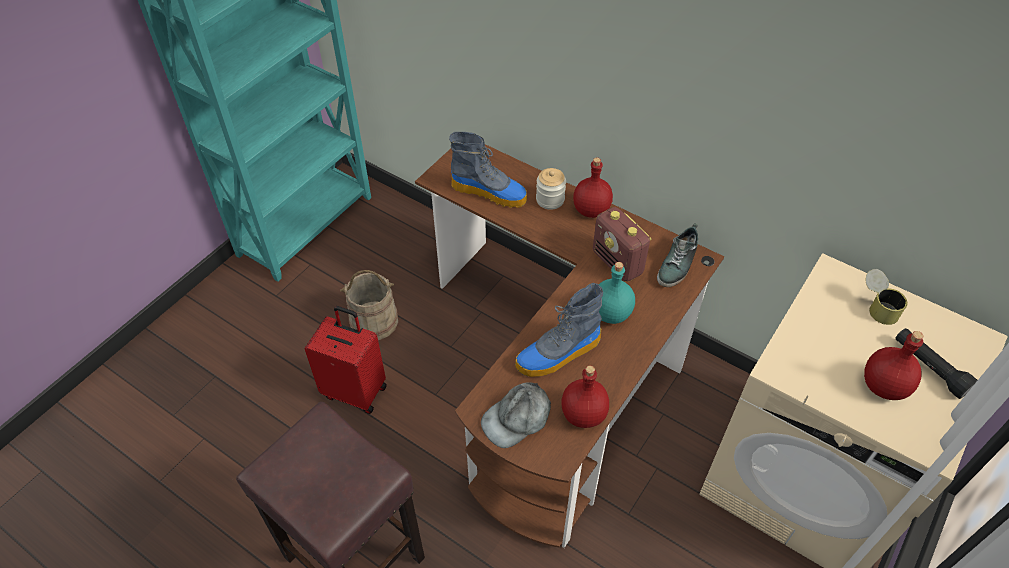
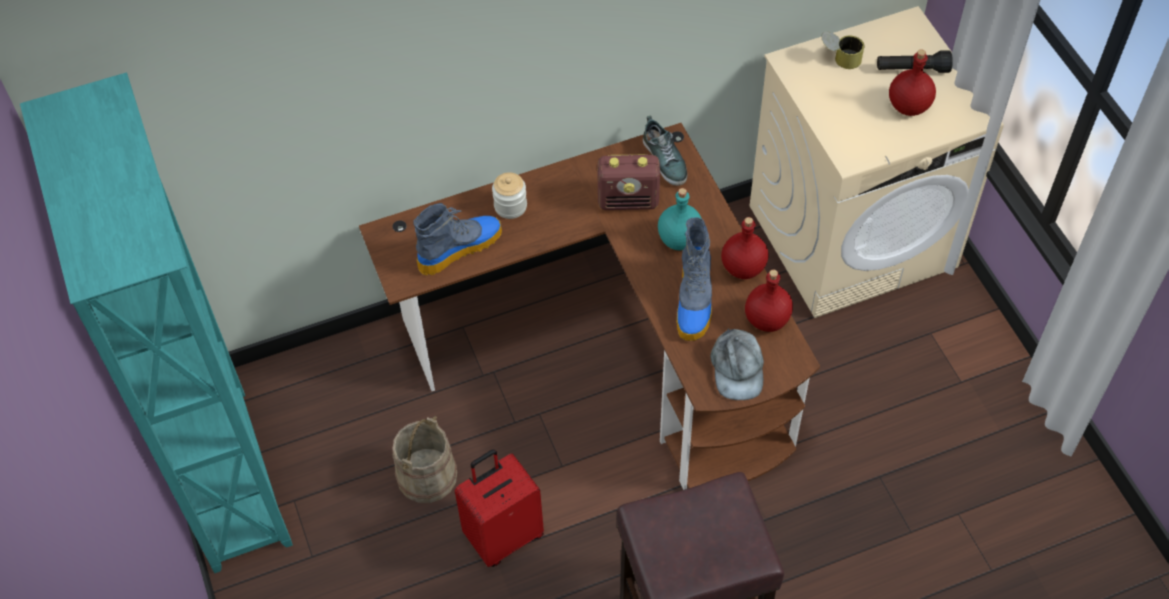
camera: 55 degrees left, 5 degrees up
(590, 210) = (549, 183): red bottle -> red bottle (742, 268)

